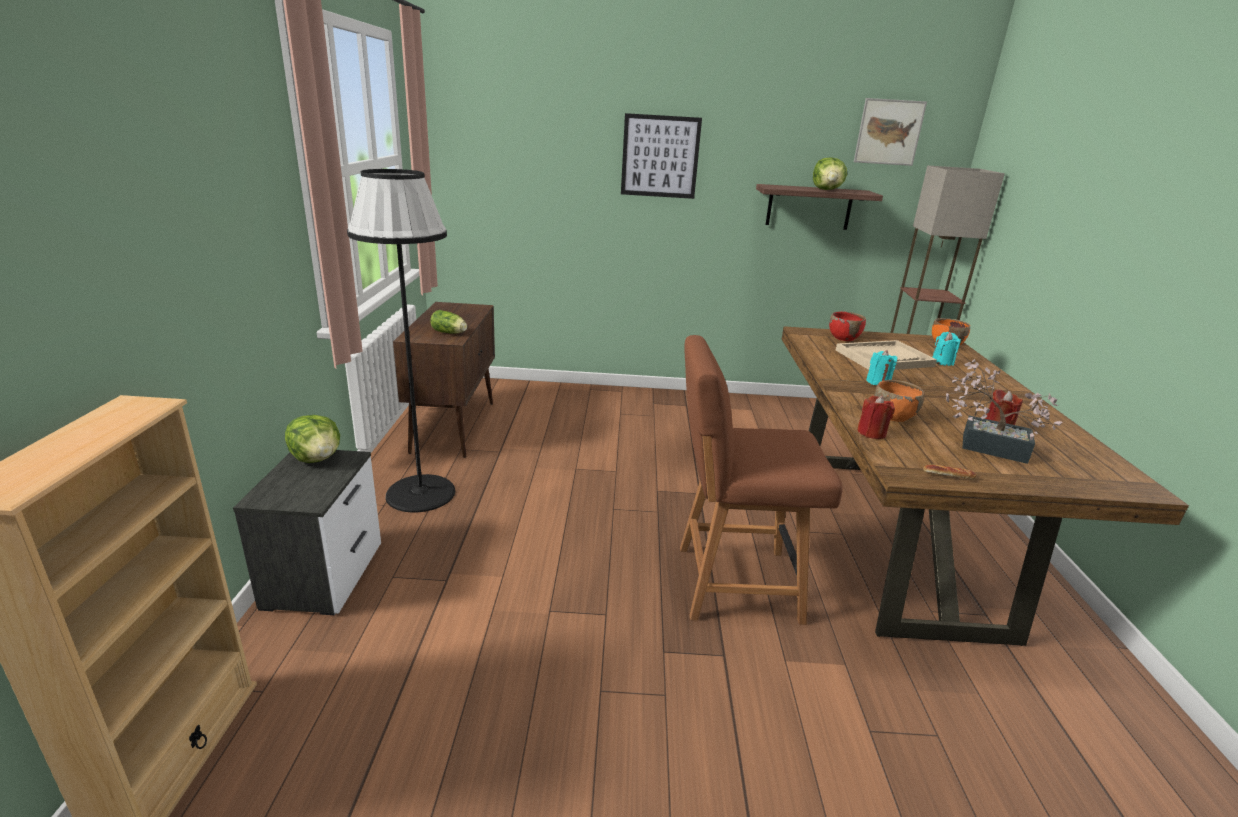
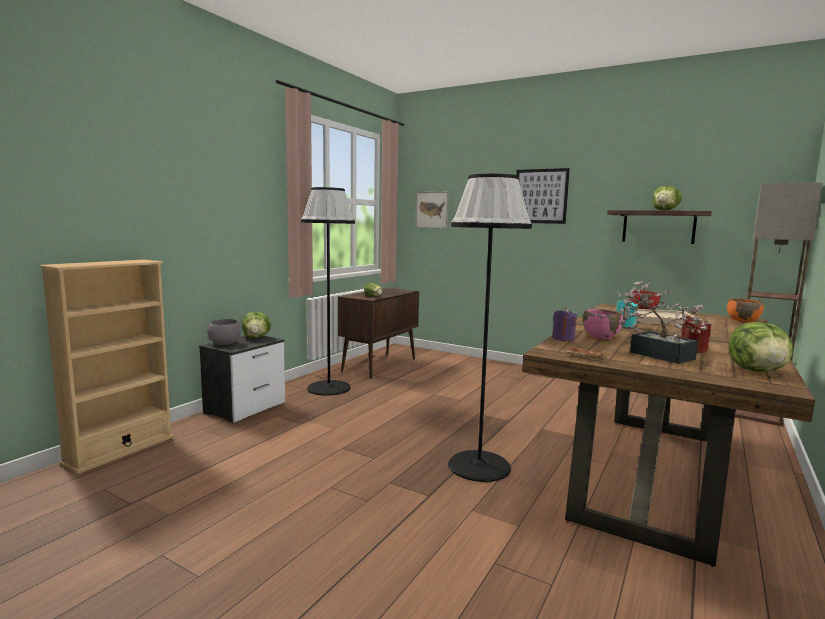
camera: 30 degrees right, 15 degrees down
(279, 490) = (225, 343): none -> grey bowl
(732, 583) = (478, 466): brown chair -> black floor lamp
(871, 433) = (563, 339): red candle -> purple candle
(889, 132) = (725, 165): picture -> picture (432, 209)
(893, 416) = (601, 336): orange bowl -> pink bowl
(942, 362) = (715, 325): turquoise candle -> none
(1092, 459) = (758, 371): none -> lettuce

